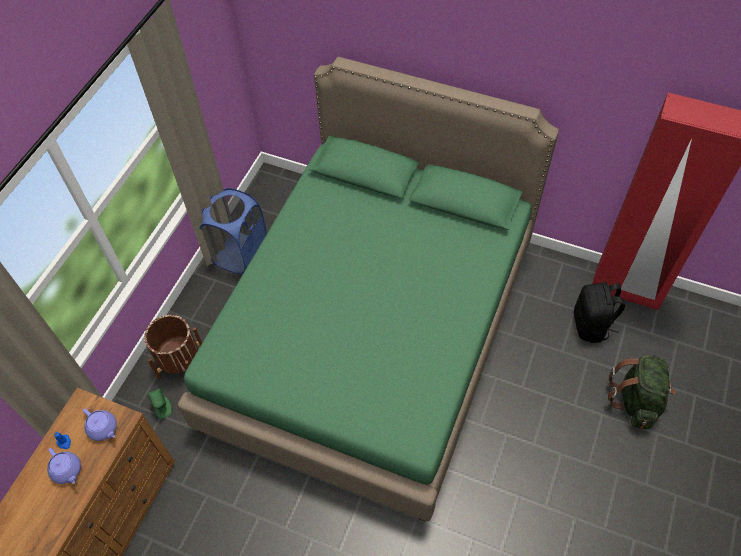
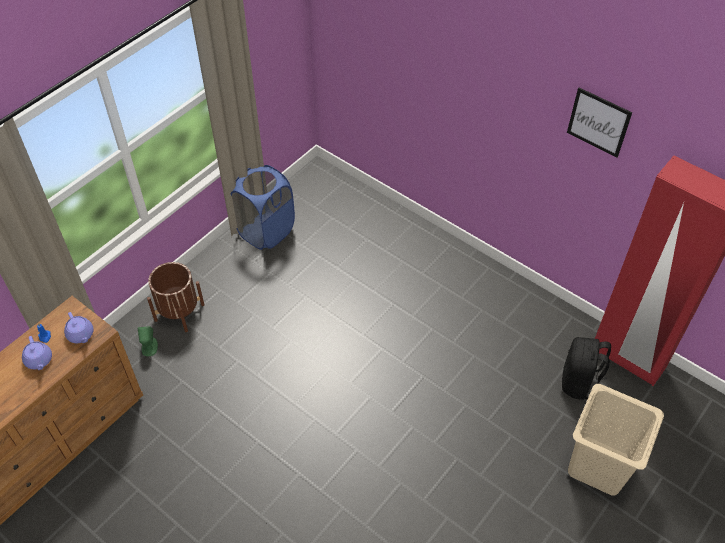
camera: 15 degrees right, 5 degrees down
(372, 333) = (362, 333): green bed -> none
(580, 74) = (598, 122): none -> picture
(636, 400) = (598, 464): green backpack -> beige laundry basket

